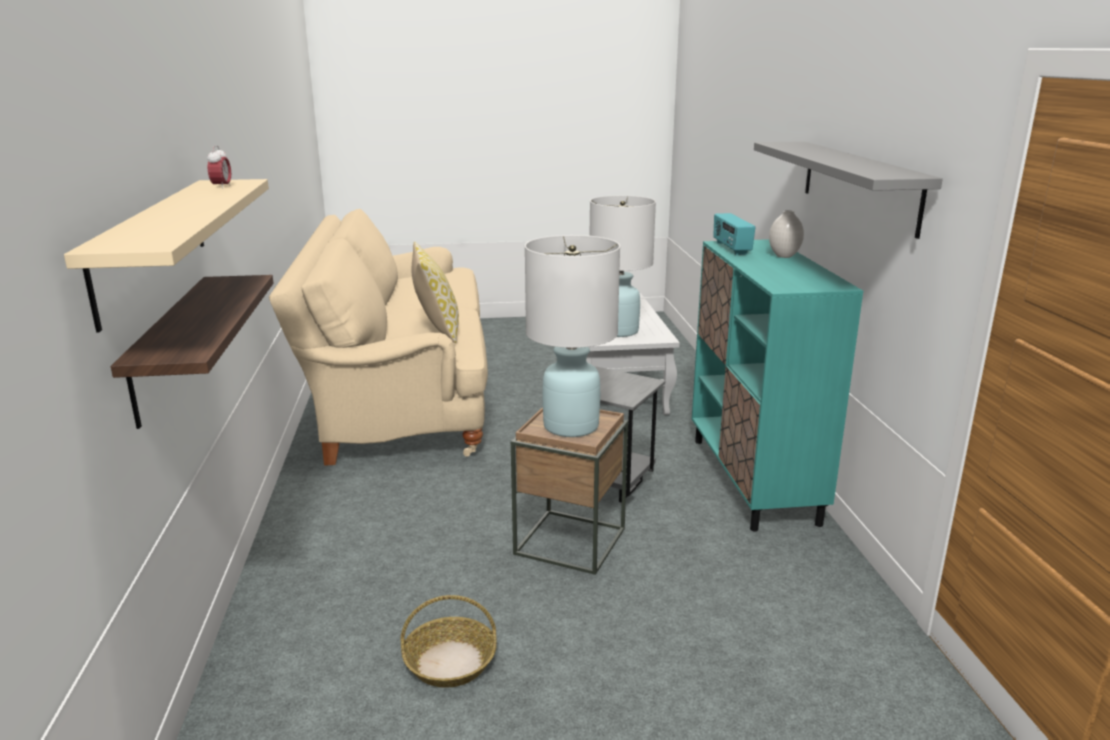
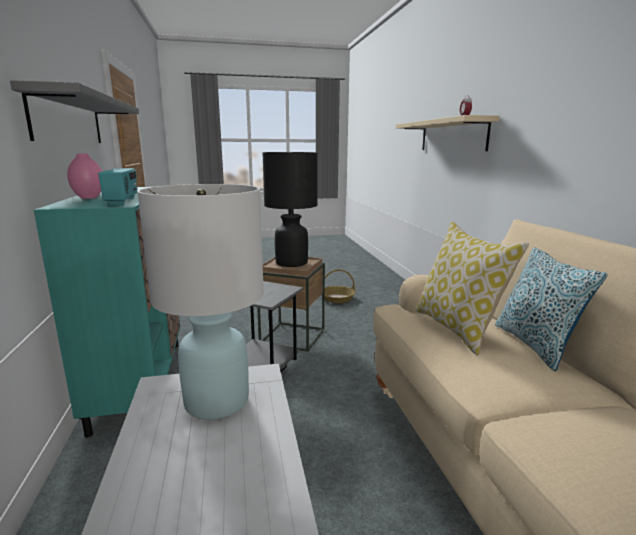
camera: 175 degrees right, 5 degrees down
(170, 347) = (448, 178): shelf -> none
(391, 325) = (535, 345): none -> pillow
(571, 426) = (291, 263): white table lamp -> black table lamp
(784, 256) = (89, 198): white vase -> pink vase

